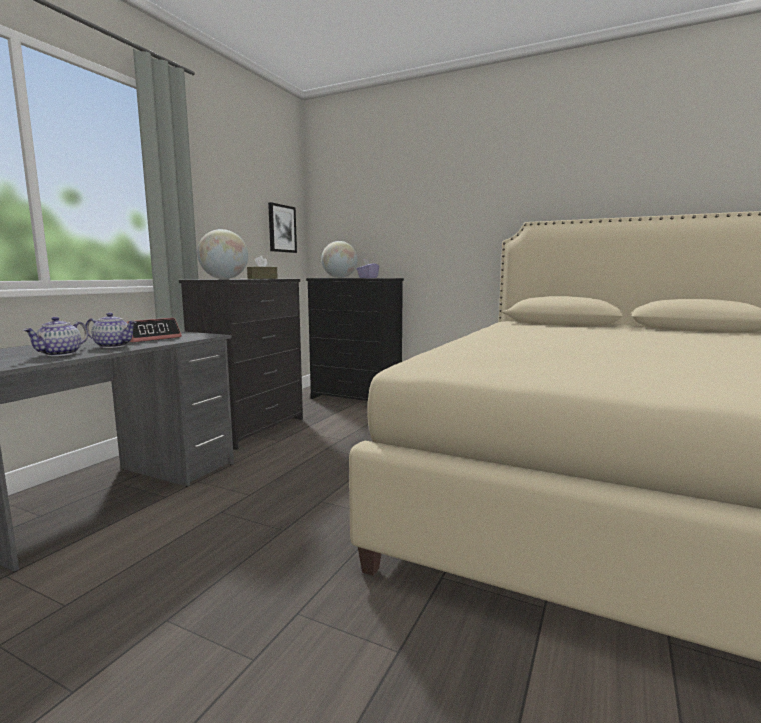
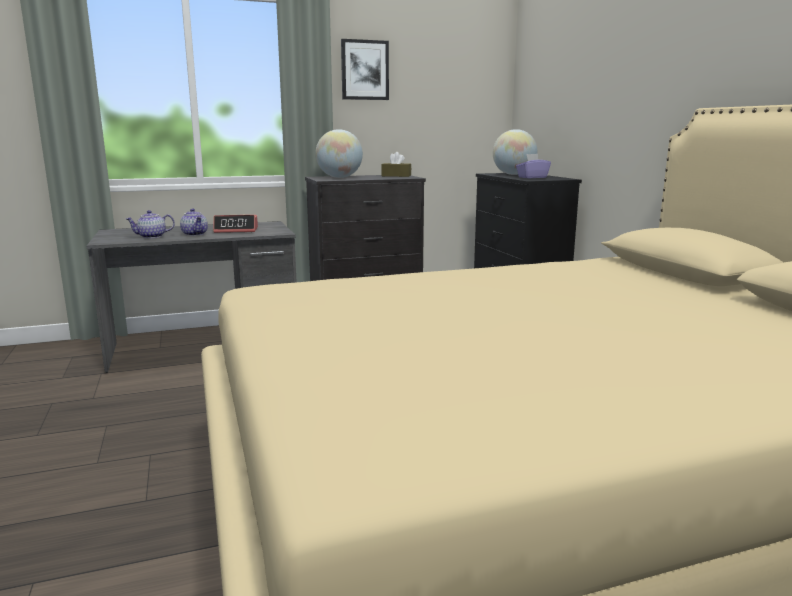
camera: 45 degrees right, 5 degrees up
(281, 228) = (468, 114): picture -> picture (364, 70)

